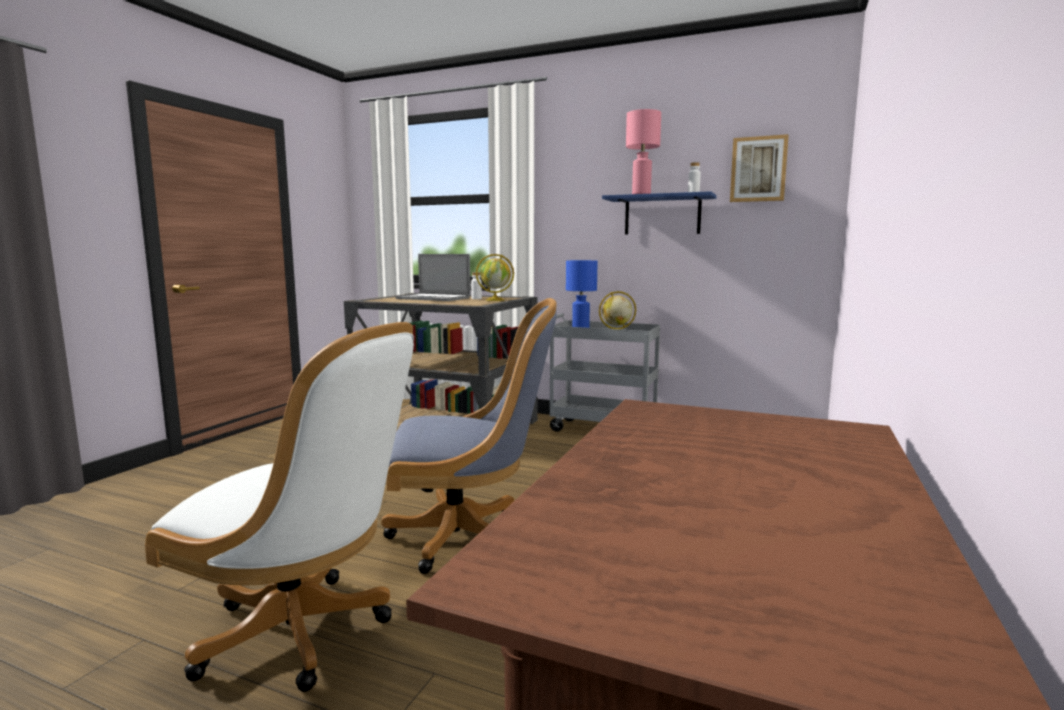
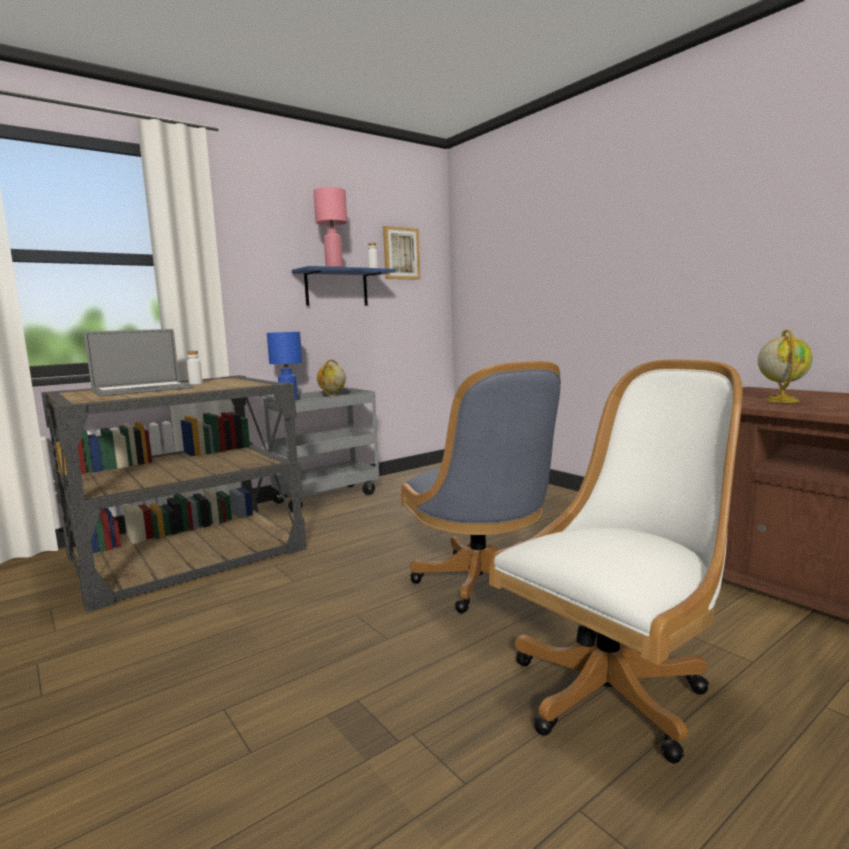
camera: 60 degrees left, 0 degrees up
(469, 537) = (484, 587): blue office chair -> blue office chair turned 135 degrees clockwise
(495, 300) = (237, 380): globe -> globe (781, 400)

